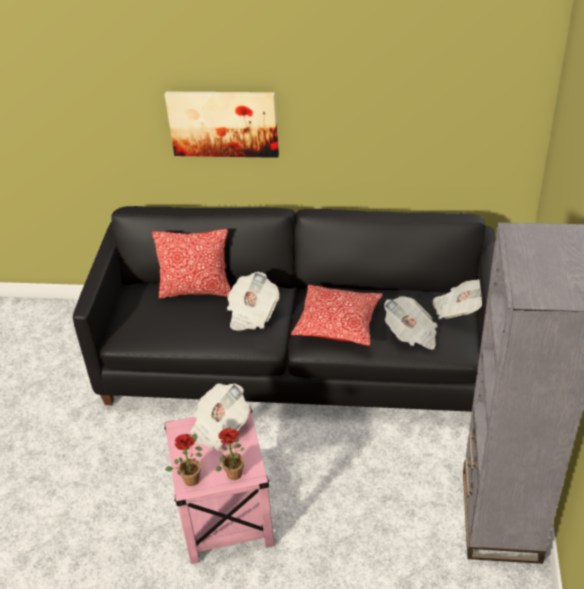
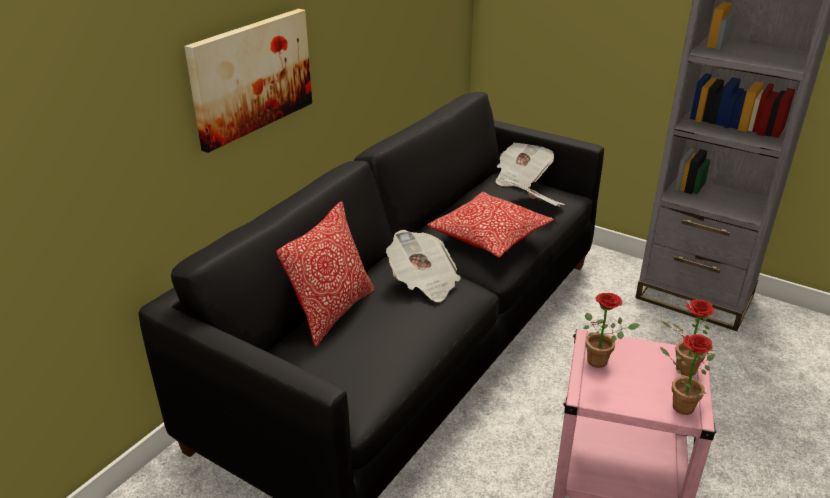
camera: 65 degrees left, 10 degrees down
(218, 427) = (601, 361): newspaper -> potted plant

